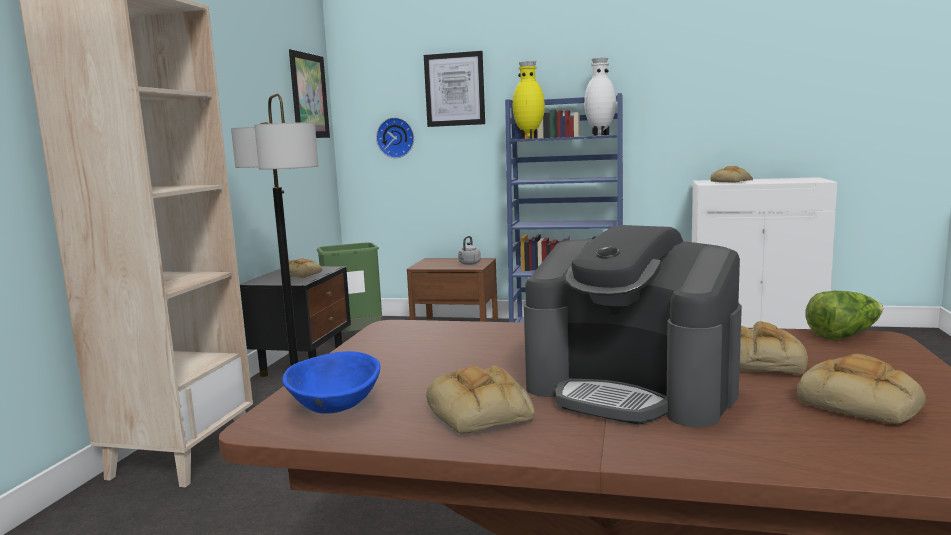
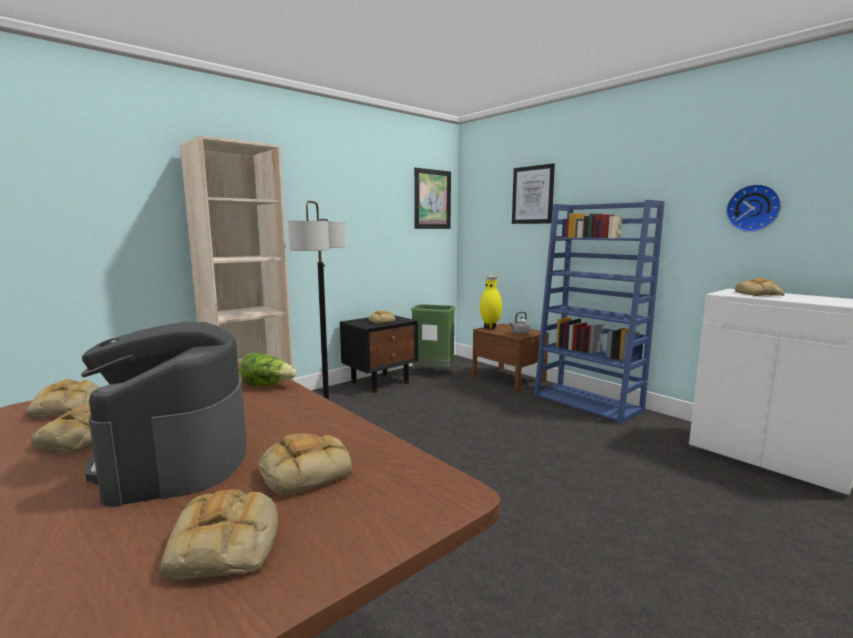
camera: 35 degrees right, 0 degrees up
(335, 407) = (69, 408): blue bowl -> bread
(396, 137) = (492, 231): wall clock -> wall clock (753, 208)
(529, 138) = (572, 237): yellow vase -> yellow vase (490, 328)
(599, 135) = (635, 237): white vase -> none
(843, 335) = (443, 477): lettuce -> lettuce (268, 385)

